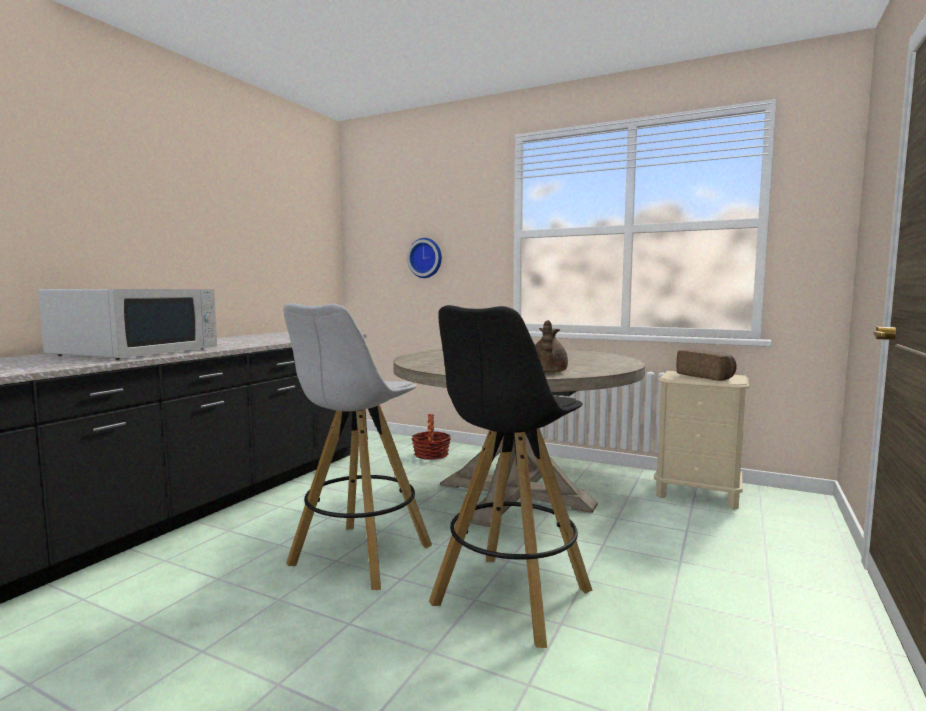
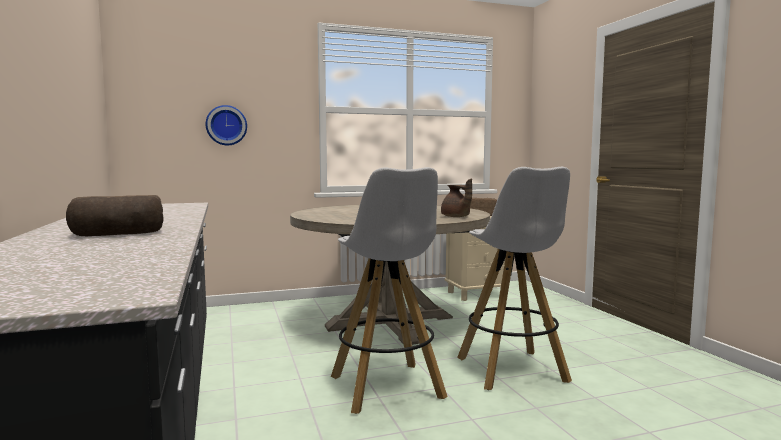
camera: 45 degrees left, 0 degrees up
(137, 352) = (117, 234): white microwave -> bread
(431, 455) = (268, 315): basket -> none
(510, 599) = (512, 371): black stool -> white stool

